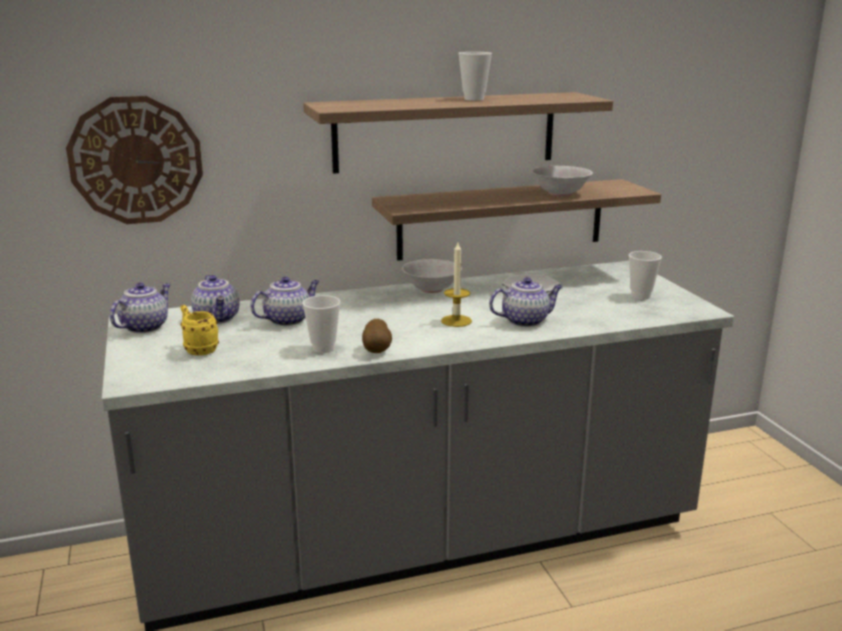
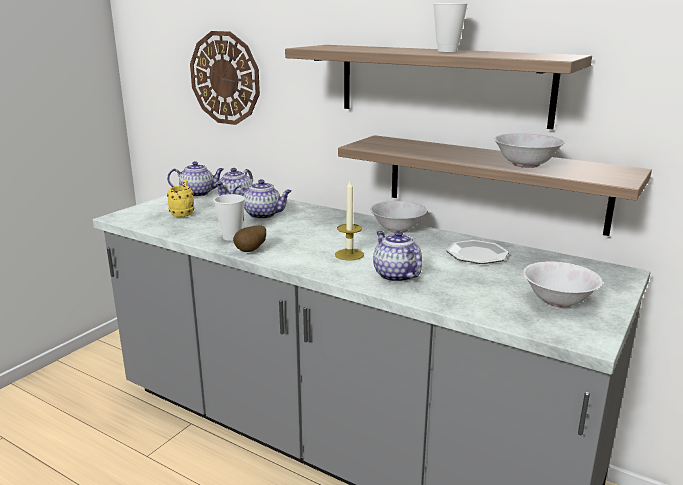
camera: 50 degrees right, 0 degrees up
(525, 321) = (395, 275): teapot -> teapot turned 150 degrees counterclockwise
(641, 296) = (557, 301): cup -> white bowl

